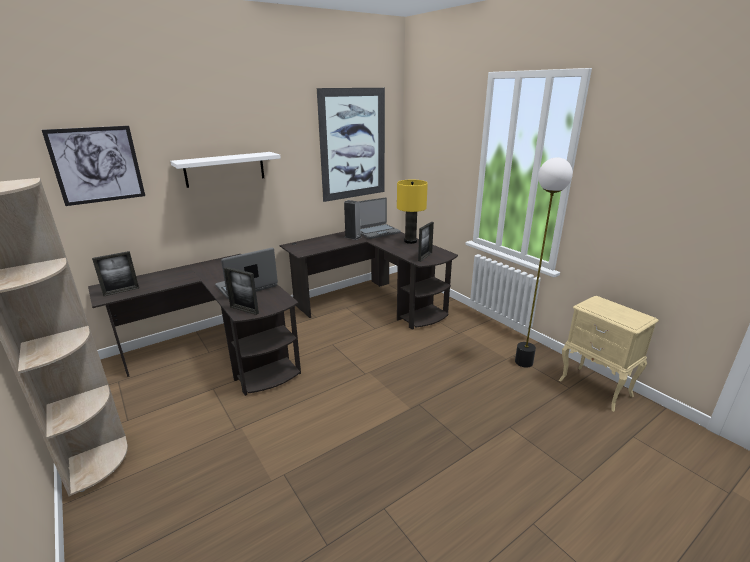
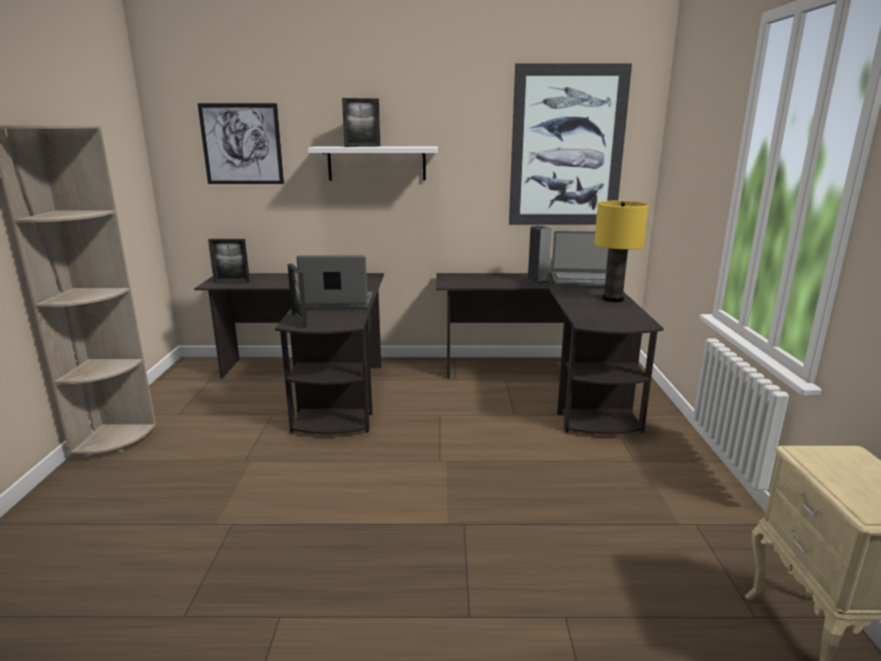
camera: 35 degrees right, 5 degrees down
(425, 257) = (603, 320): picture frame -> picture frame (362, 146)
(523, 362) = (705, 540): floor lamp -> none

